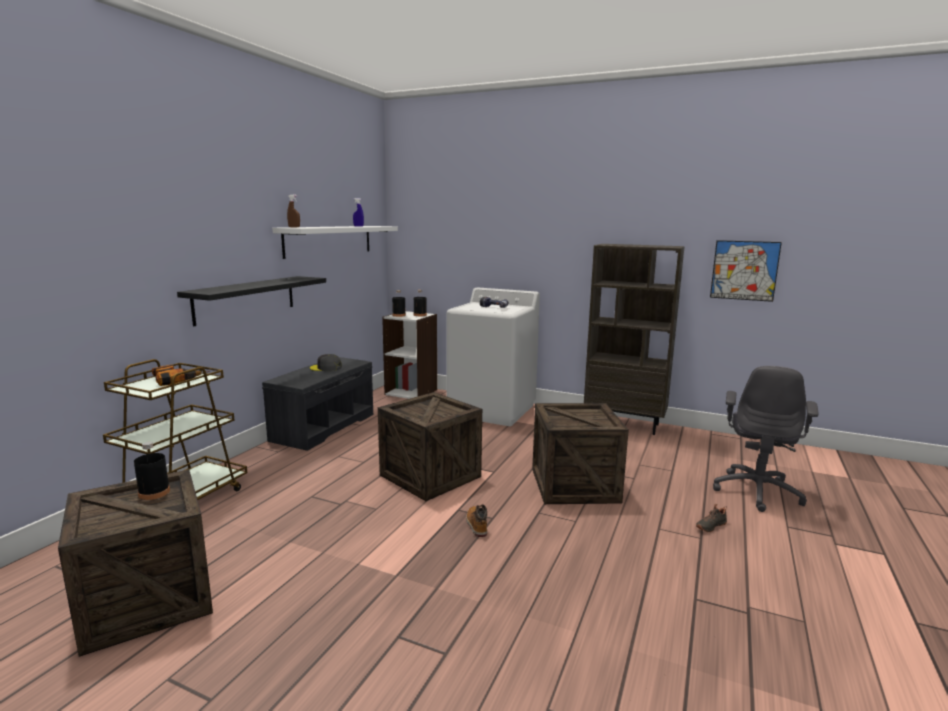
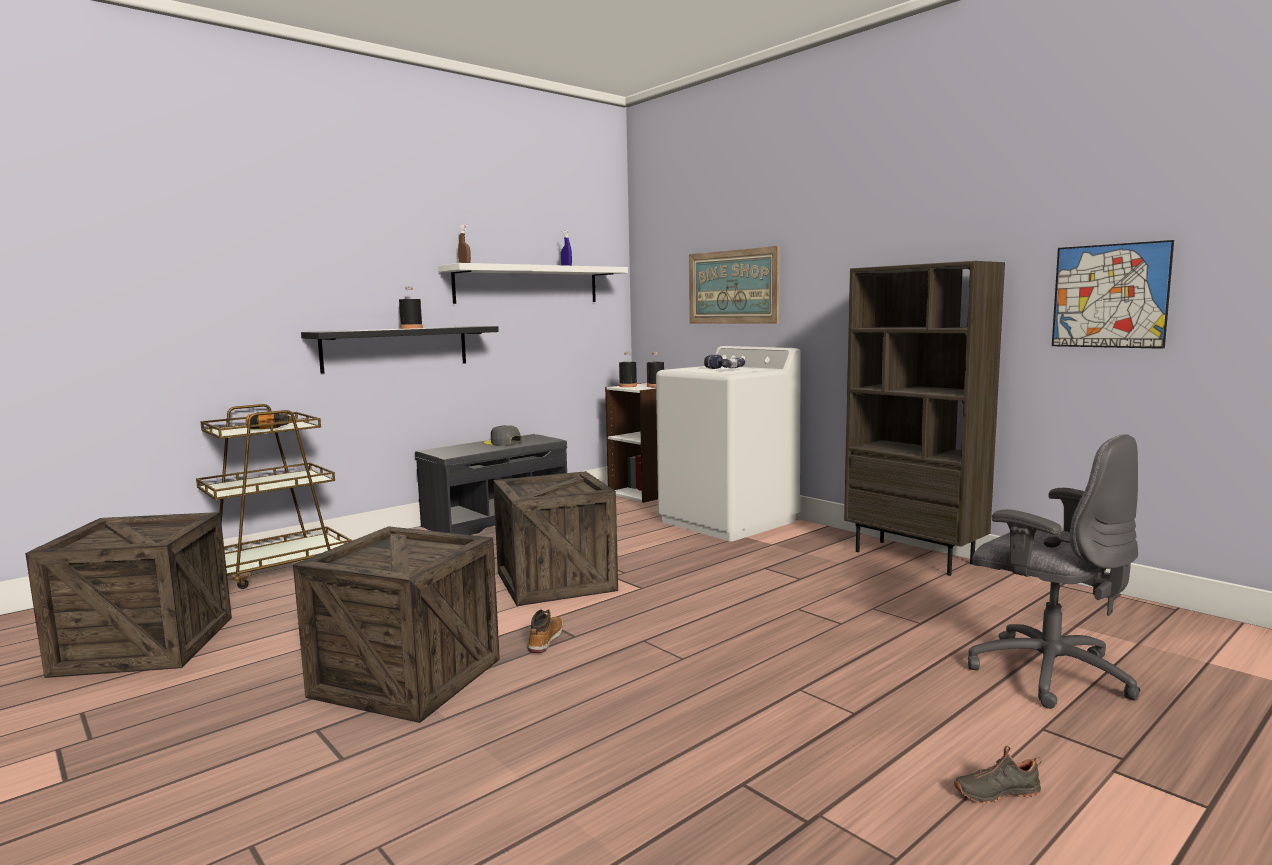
camera: 25 degrees right, 5 degrees down
(154, 493) = (166, 527): black bottle -> black bottle (411, 328)
(482, 246) = (732, 287): none -> picture
(574, 485) = (736, 618): crate -> crate (407, 677)
(710, 526) = (892, 701): black shoe -> black shoe (995, 791)
(757, 491) = (1047, 672): grey office chair -> grey office chair turned 90 degrees counterclockwise

